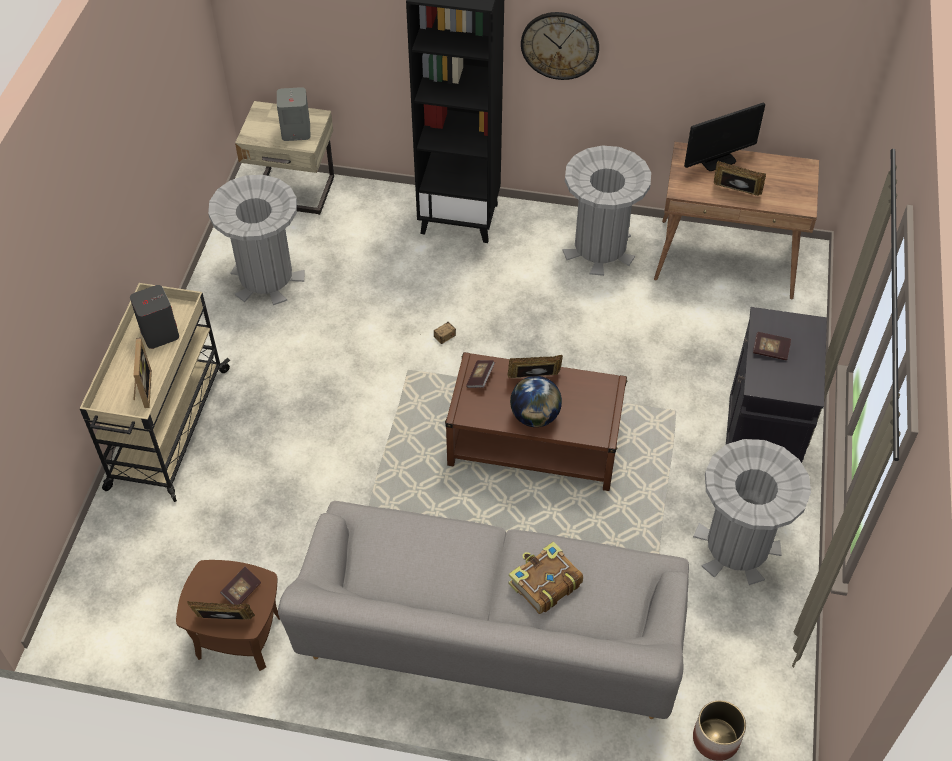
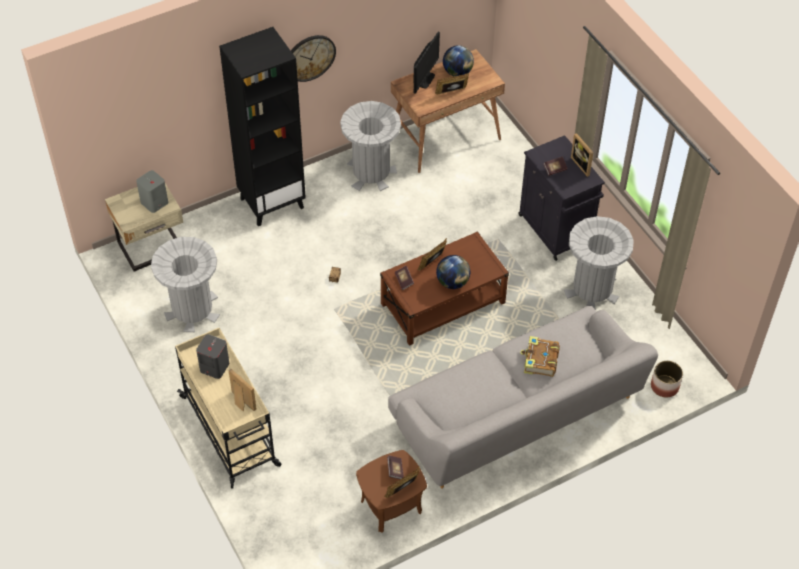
camera: 40 degrees left, 0 degrees up
(767, 174) = (457, 72): none -> globe
(814, 368) = (583, 165): none -> picture frame

